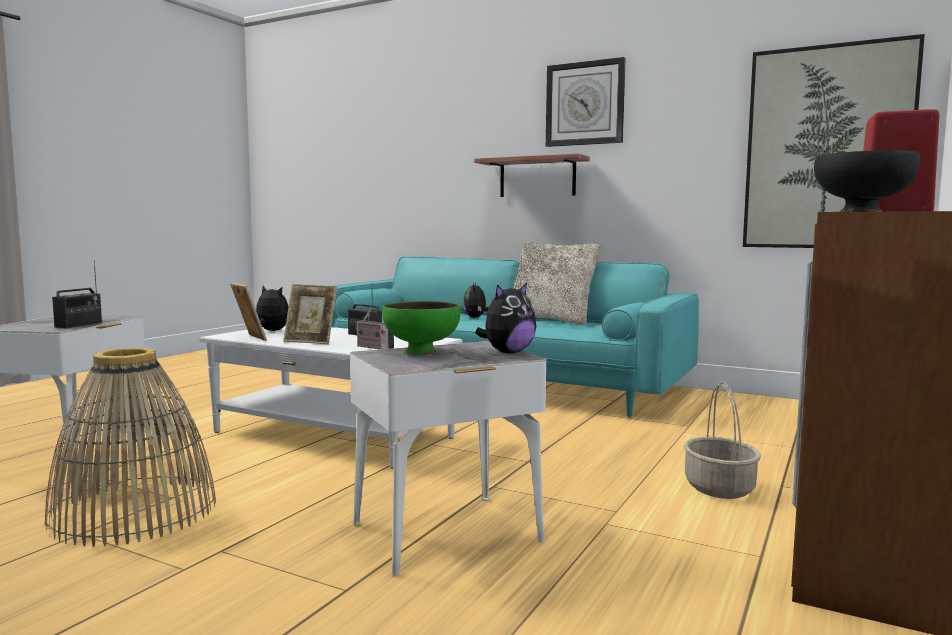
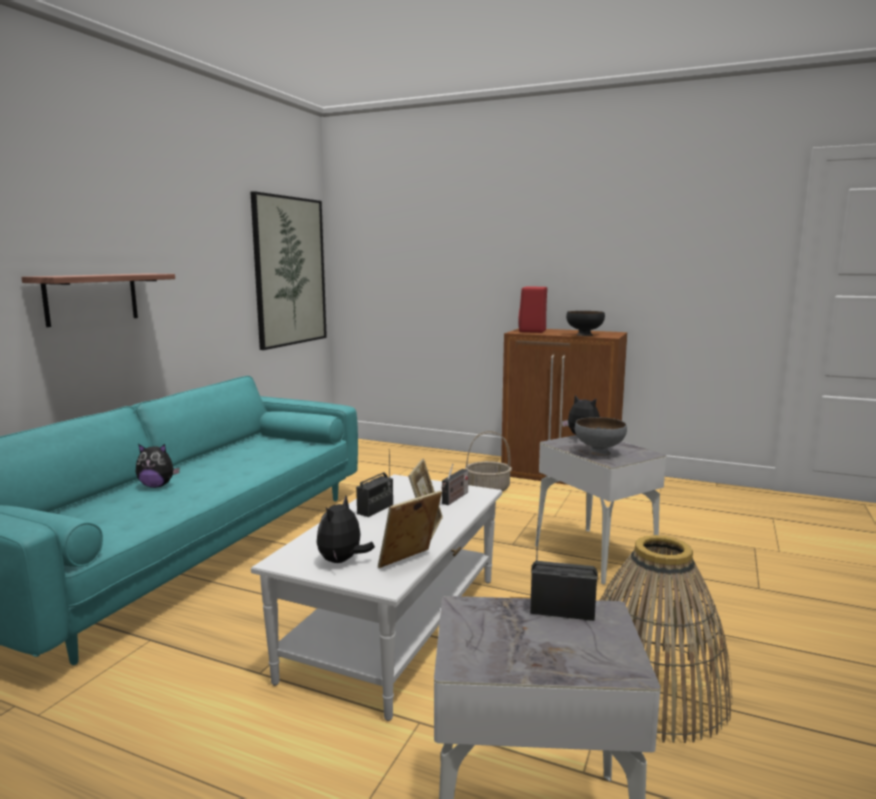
camera: 95 degrees left, 5 degrees up
(422, 352) = (599, 452): green bowl -> grey bowl
(552, 319) = (202, 457): beige pillow -> none
(585, 103) = (133, 212): wall clock -> none

